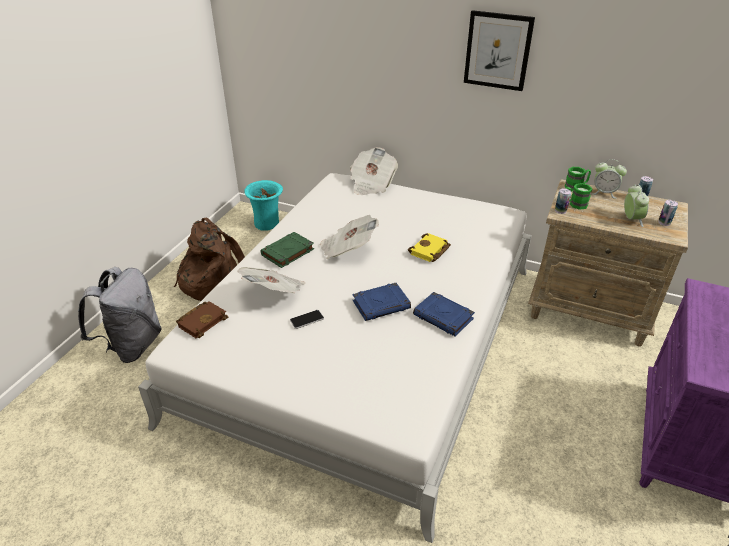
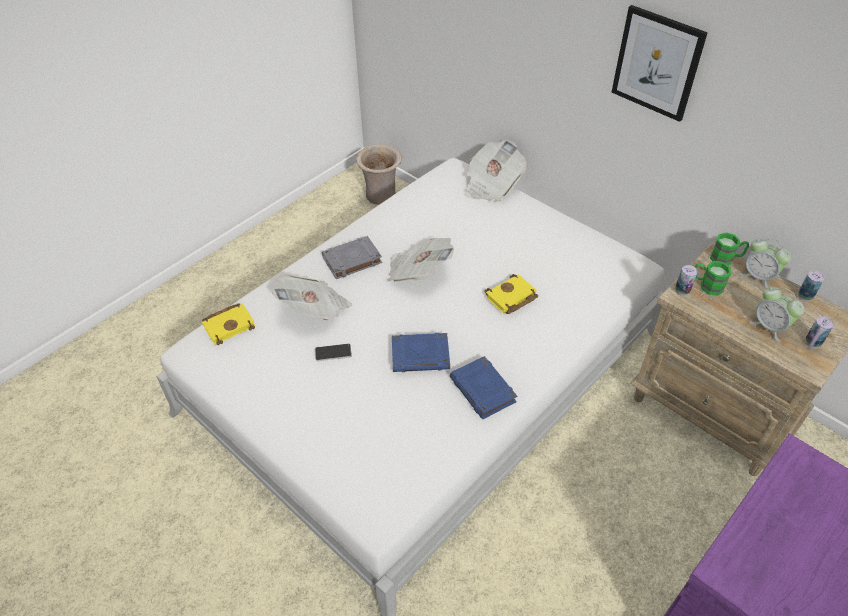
camera: 20 degrees right, 10 degrees up
(132, 345) = (188, 315): grey backpack -> none
(202, 321) = (230, 325): brown book -> yellow book
(213, 281) = (295, 257): brown backpack -> none
(268, 224) = (382, 196): turquoise vase -> beige vase
(287, 252) = (351, 260): green book -> grey book
(631, 219) = (769, 327): alarm clock -> alarm clock turned 120 degrees clockwise

